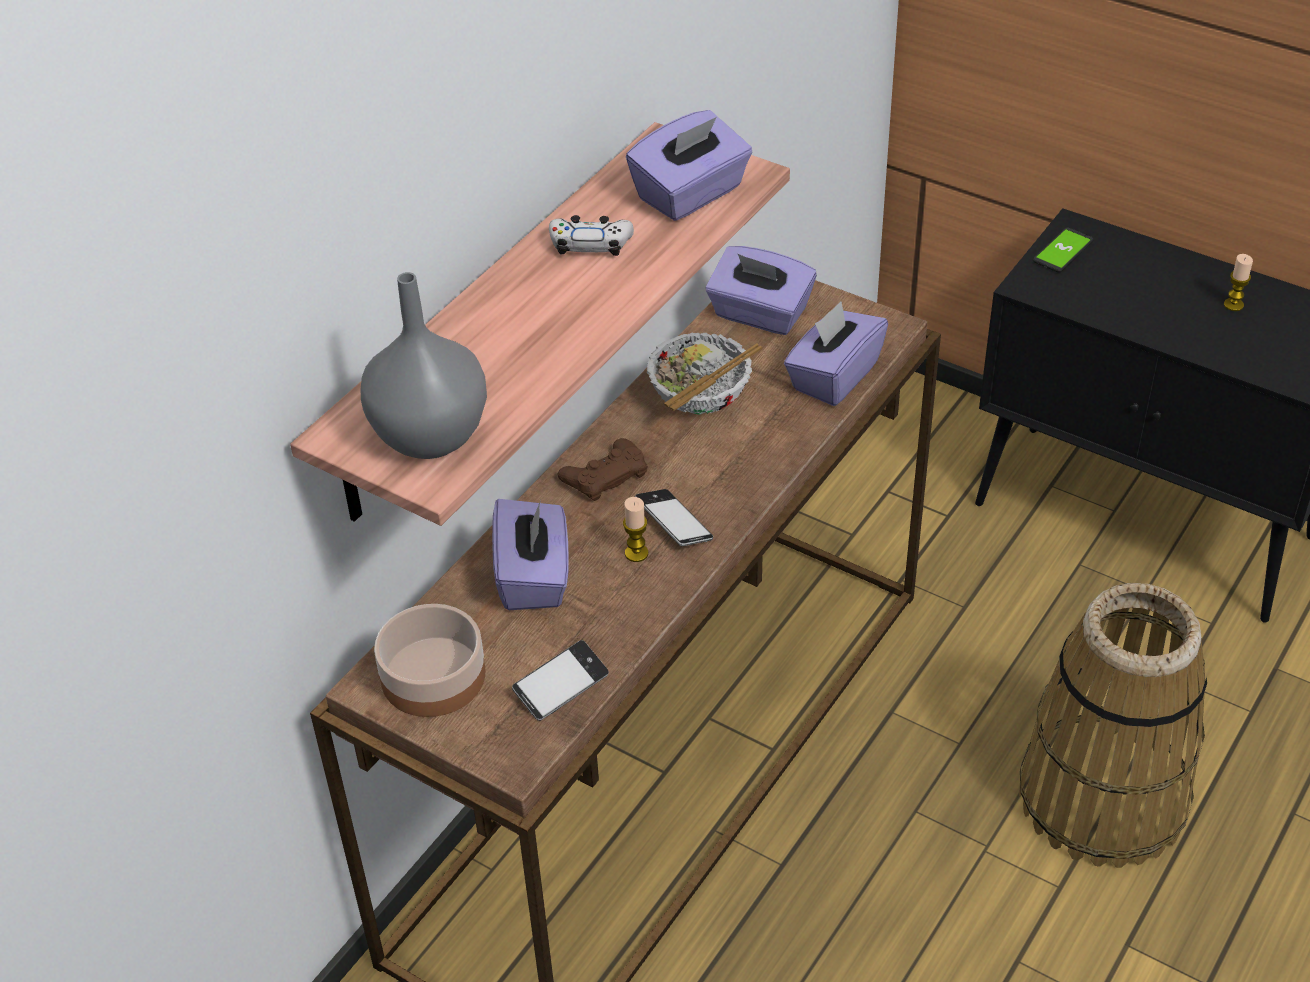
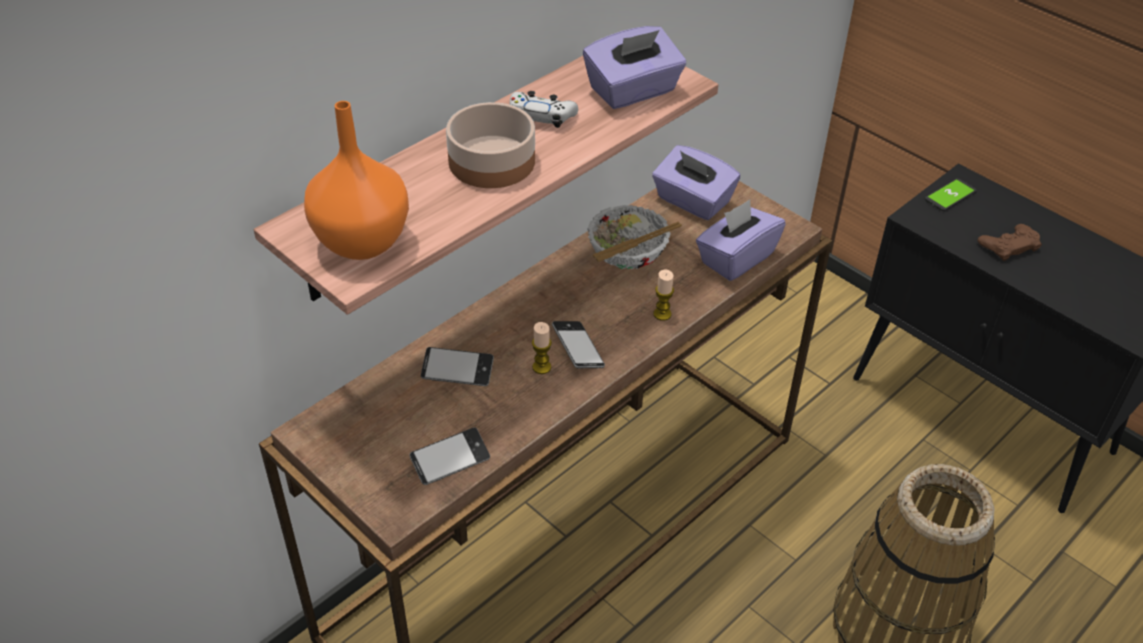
camera: 10 degrees right, 0 degrees up
(433, 436) = (364, 242): grey vase -> orange vase
(434, 677) = (355, 434): bowl -> bowl (492, 162)
(534, 577) = (457, 371): purple tissue box -> phone
(605, 475) = (536, 302): brown game controller -> brown game controller (1009, 246)
(1233, 305) = (1078, 259): candle -> candle (662, 314)

